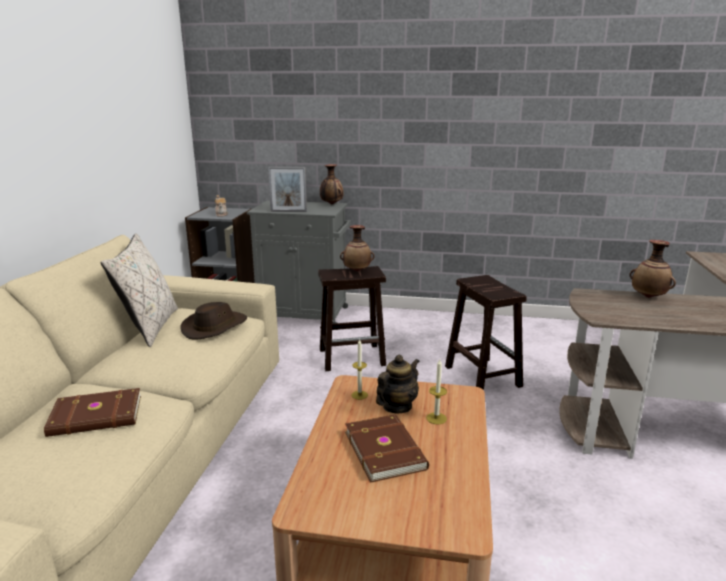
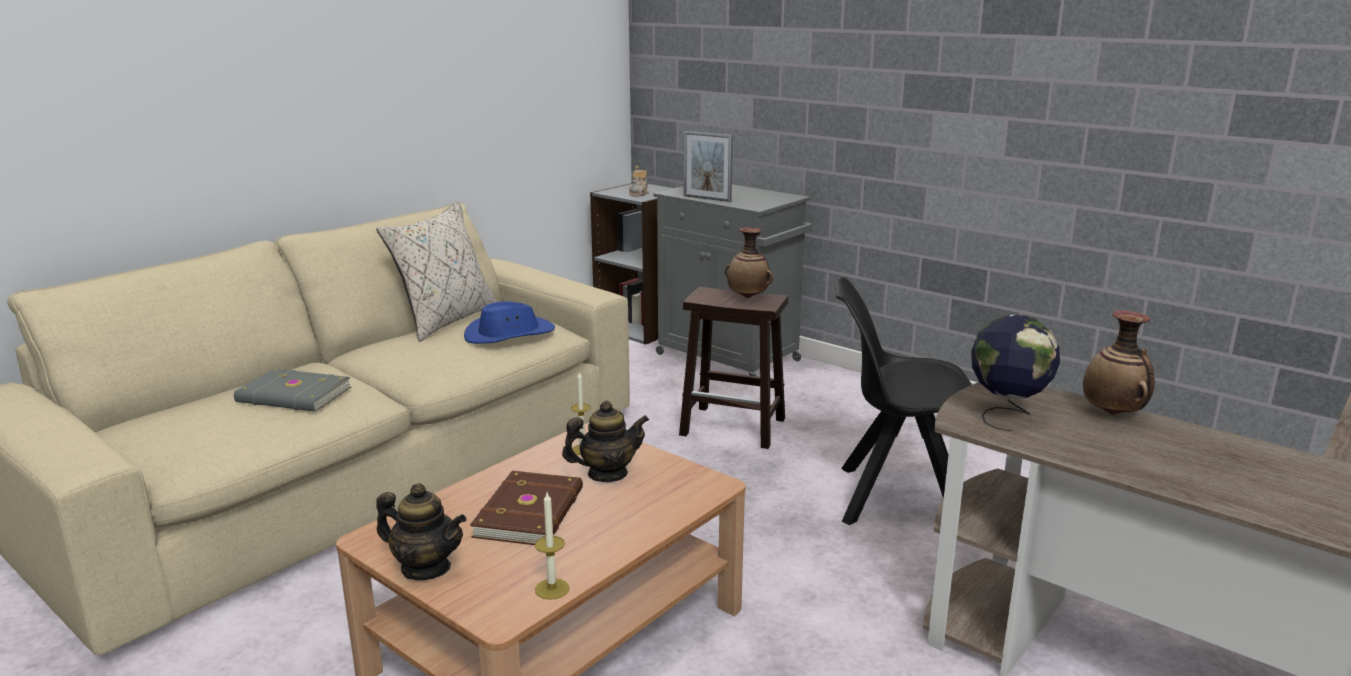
camera: 30 degrees right, 0 degrees up
(96, 417) = (293, 396): brown book -> grey book
(215, 327) = (509, 334): brown hat -> blue hat
(331, 204) = (783, 195): vase -> none
(369, 518) = (426, 568): none -> teapot
(436, 418) = (635, 500): candle -> candle (552, 589)
(481, 376) = (896, 499): brown stool -> black chair
(612, 309) = (1006, 416): none -> globe

